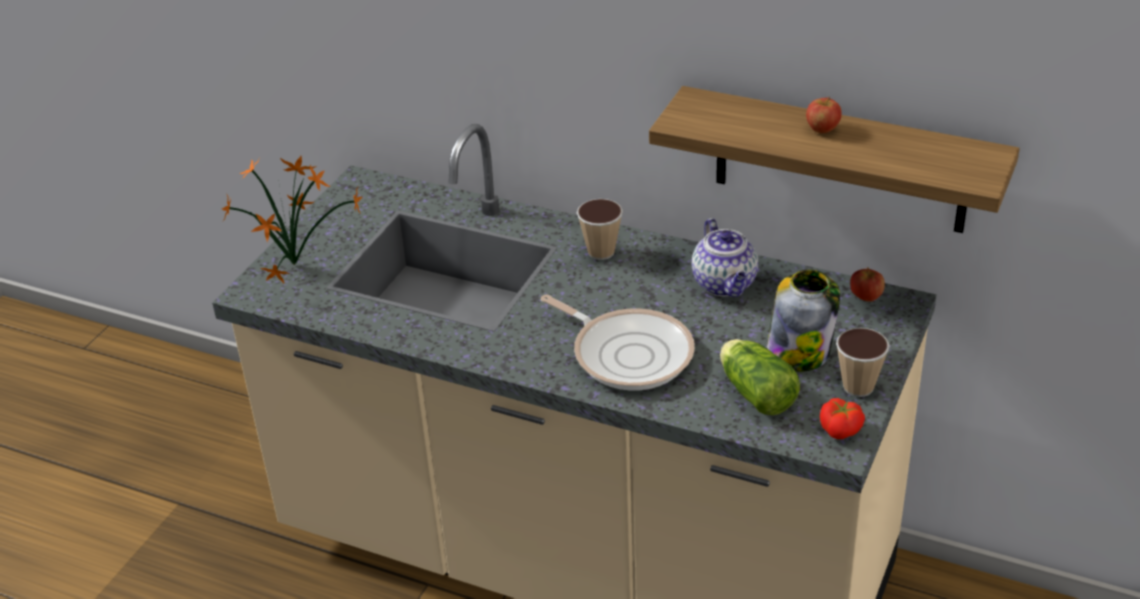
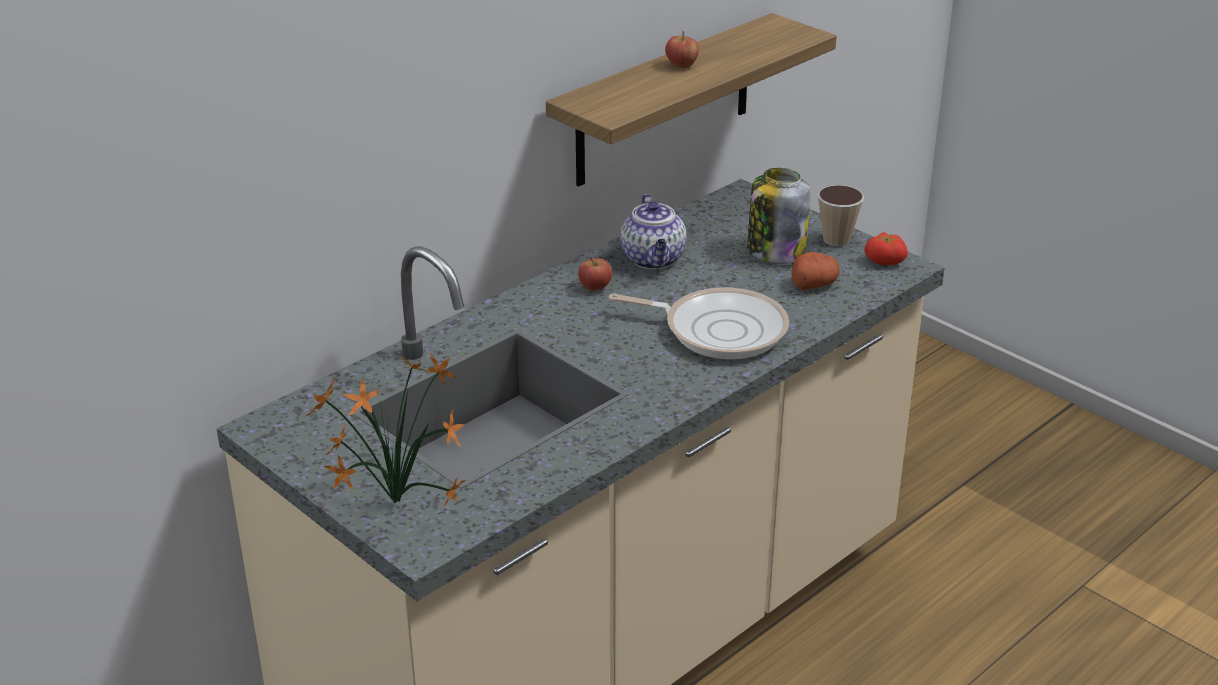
camera: 70 degrees left, 5 degrees down
(601, 252) = (548, 307): cup -> none
(628, 353) = (718, 329): frying pan -> frying pan turned 45 degrees clockwise
(725, 284) = (654, 260): teapot -> teapot turned 75 degrees clockwise
(754, 392) = (814, 284): lettuce -> potato
(866, 297) = (723, 206): apple -> apple (595, 288)

